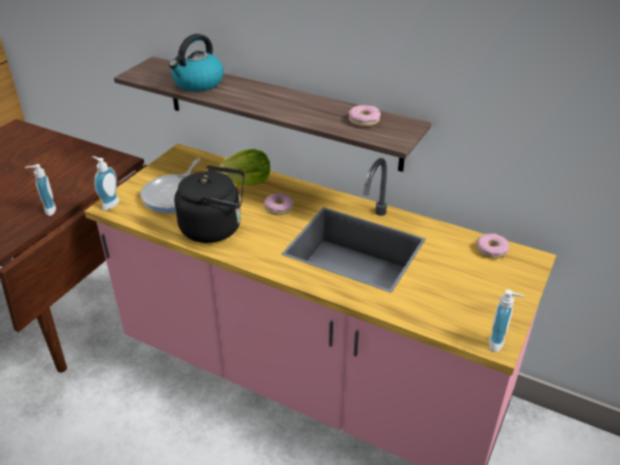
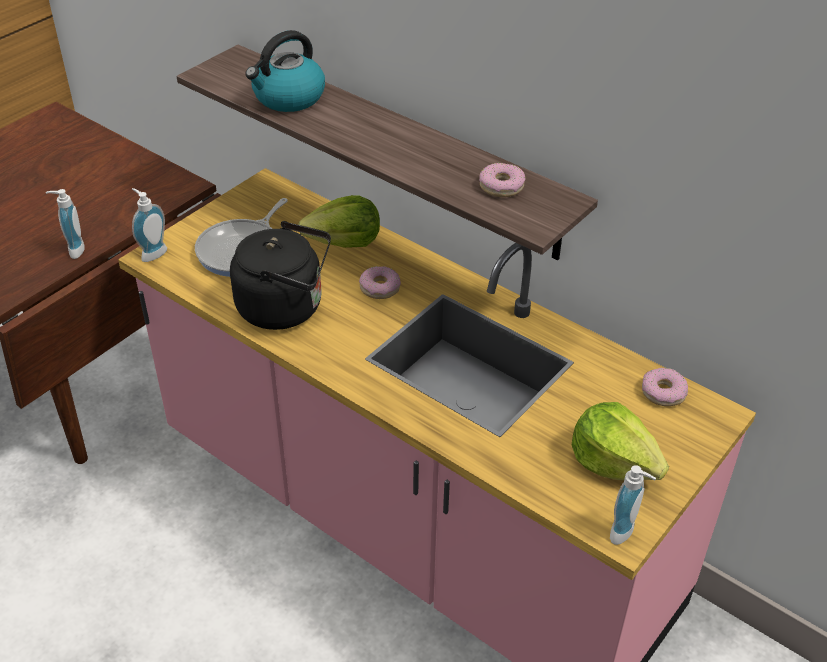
camera: 10 degrees right, 5 degrees up
(474, 298) = (613, 461): none -> lettuce

